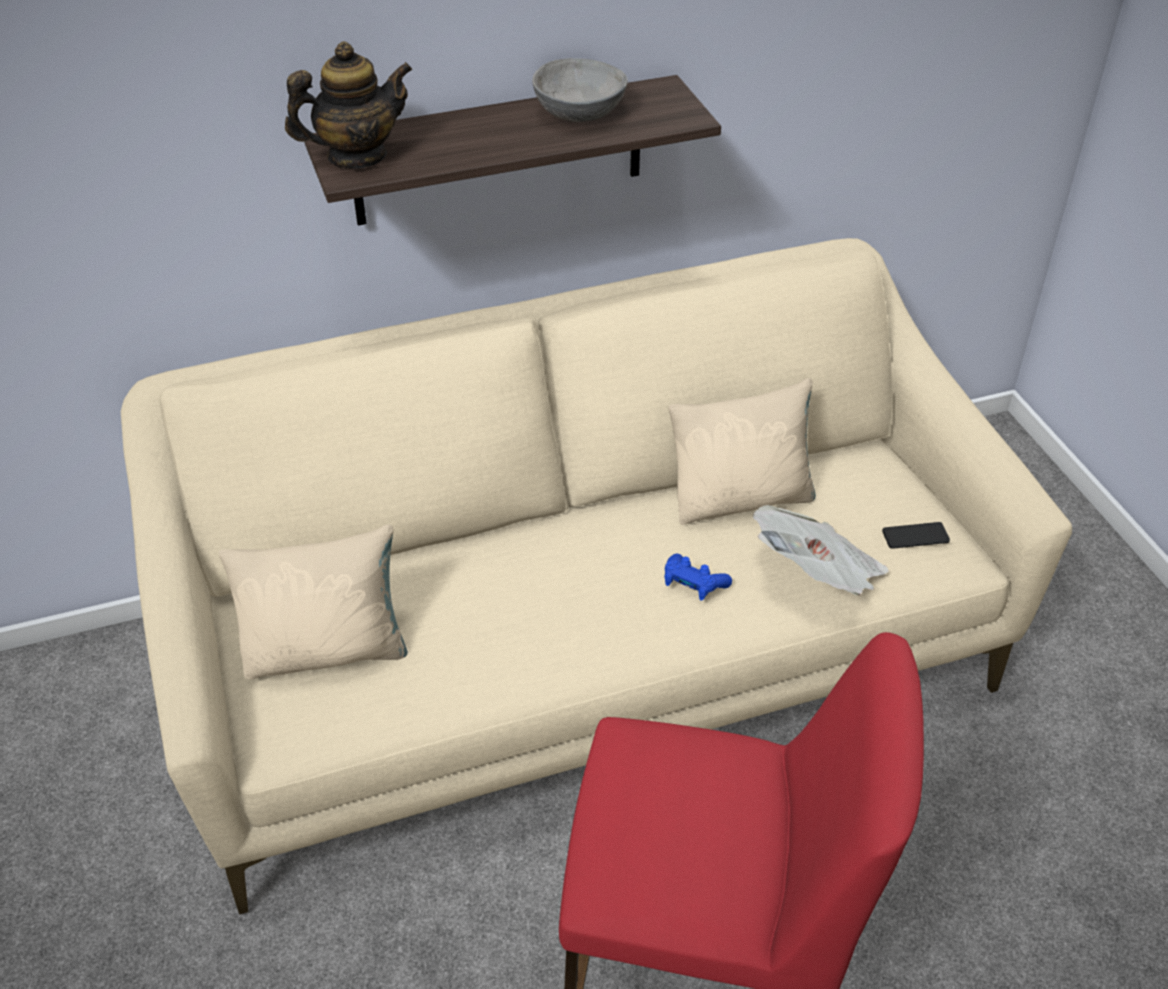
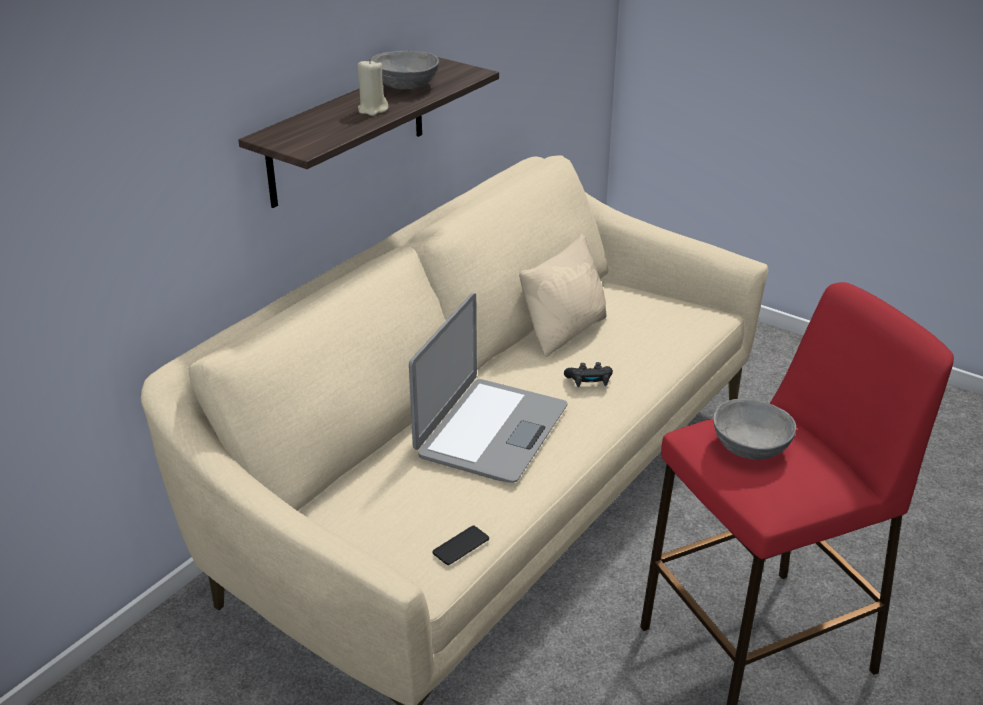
camera: 35 degrees left, 10 degrees down
(327, 650) = (400, 515): beige pillow -> none
(356, 156) = (296, 139): teapot -> none
(492, 139) = (372, 110): none -> beige candle
(516, 594) = (490, 431): none -> laptop
(667, 794) = (749, 446): none -> grey bowl
(693, 585) = (589, 382): blue game controller -> black game controller
(818, 576) = (651, 350): newspaper -> none
(915, 536) = (678, 312): phone -> phone (461, 546)

